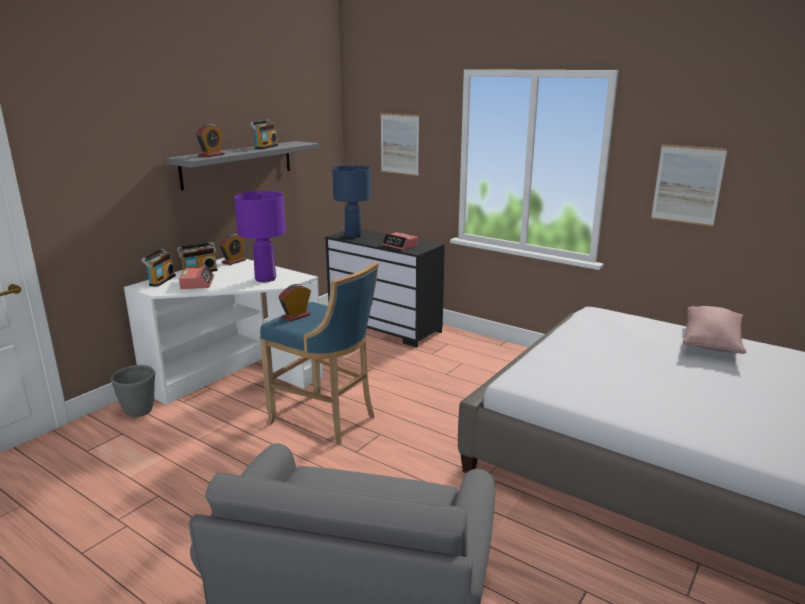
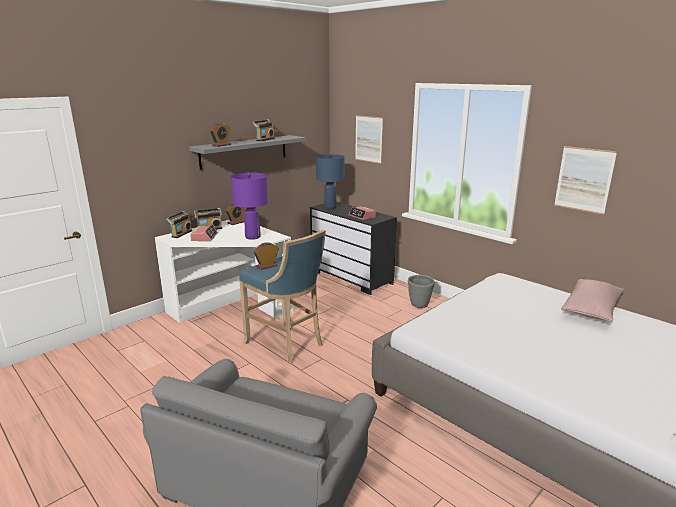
camera: 10 degrees right, 0 degrees up
(139, 412) = (160, 326): grey planter -> grey planter (419, 305)

